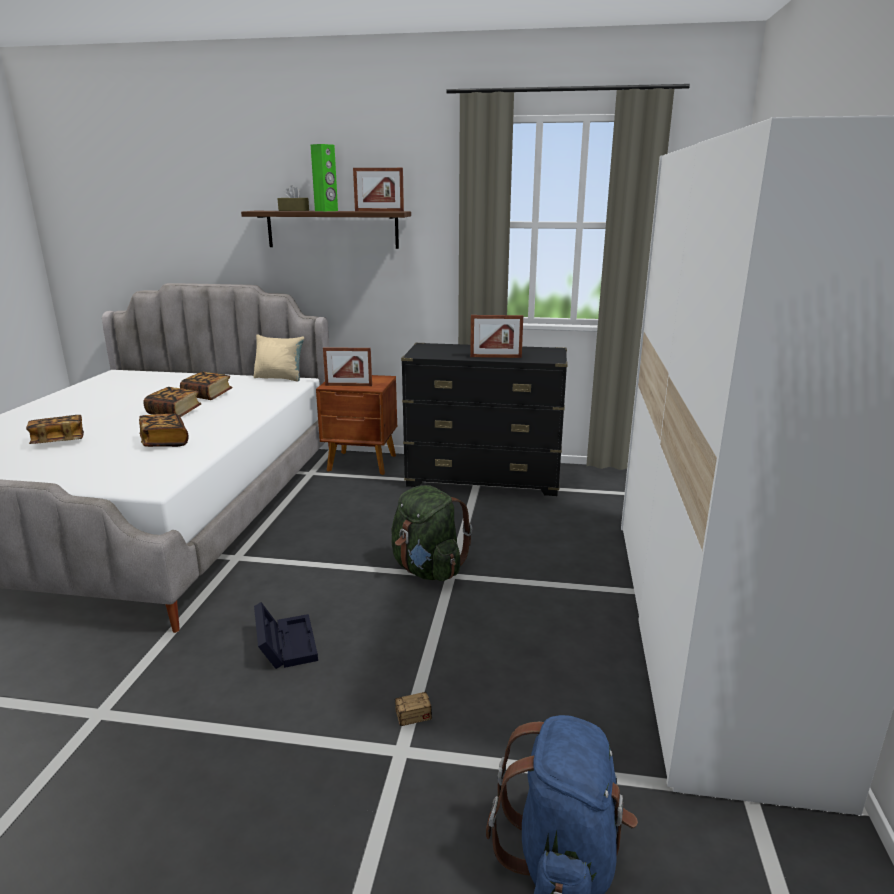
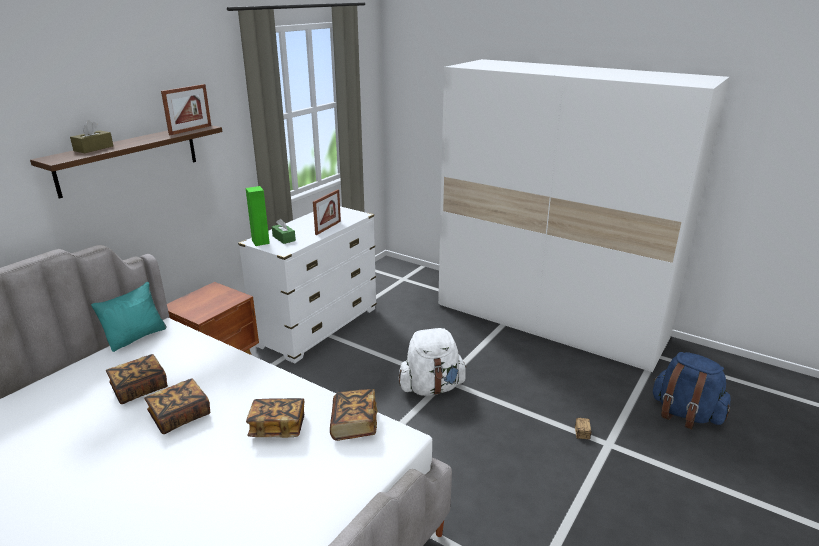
camera: 65 degrees left, 5 degrees up
(58, 441) = (193, 511): book -> book (354, 425)
(280, 378) = (136, 337): beige pillow -> turquoise pillow
(285, 643) = (488, 473): black storage box -> none
(326, 211) = (137, 141): green speaker -> green speaker (261, 242)
(348, 385) = (213, 307): picture frame -> none
(427, 569) = (431, 387): green backpack -> white backpack
(445, 350) = (284, 238): none -> green tissue box
(484, 479) = (318, 327): black dresser -> white dresser

